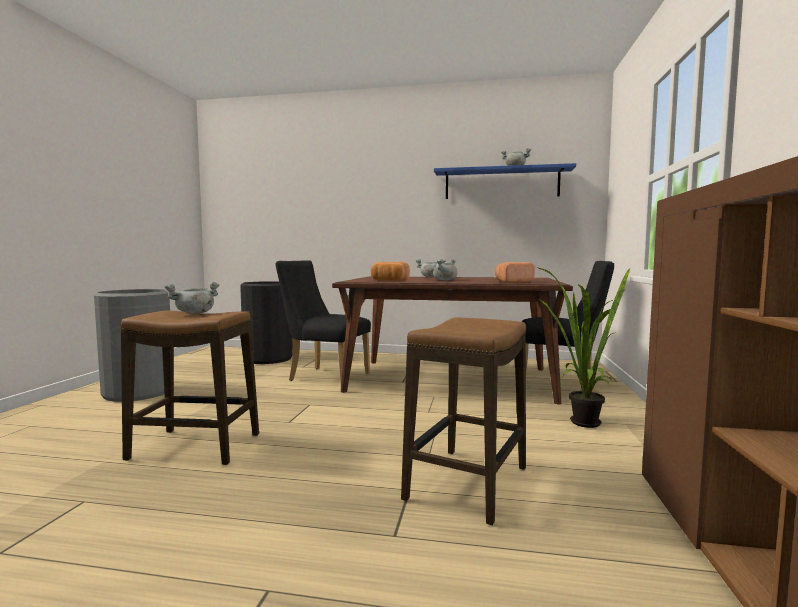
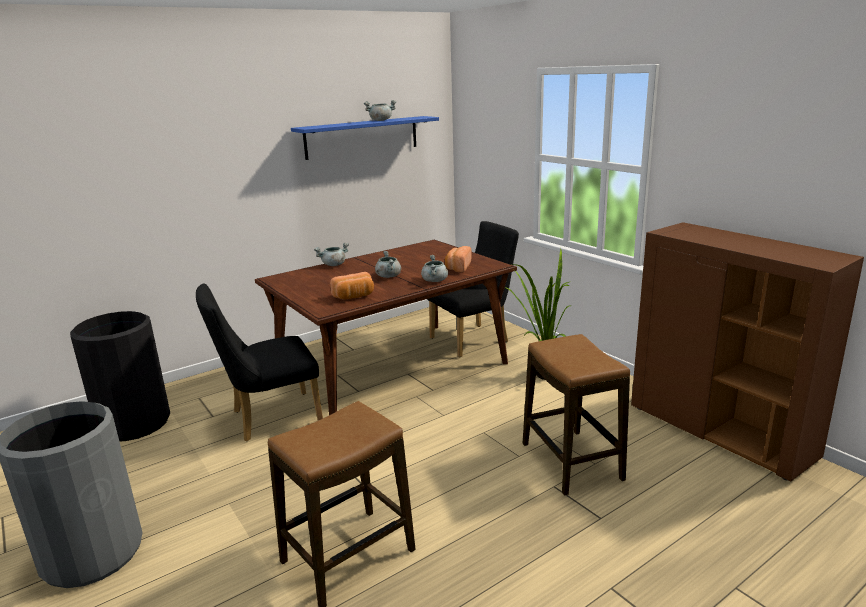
camera: 45 degrees left, 15 degrees up
(195, 313) = (327, 428): grey cooking pot -> grey cooking pot (435, 281)

